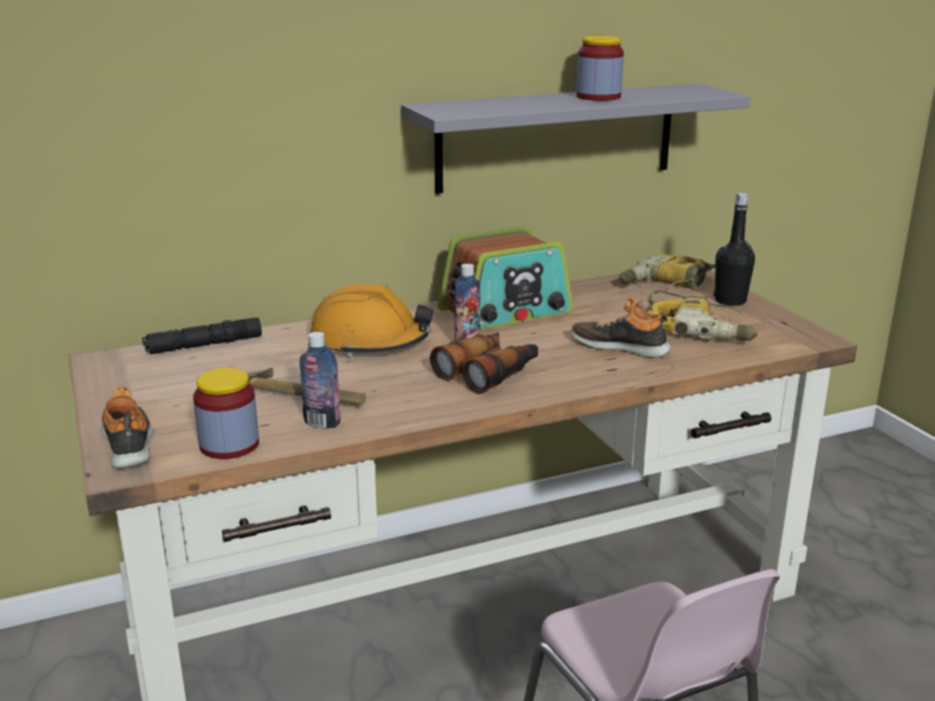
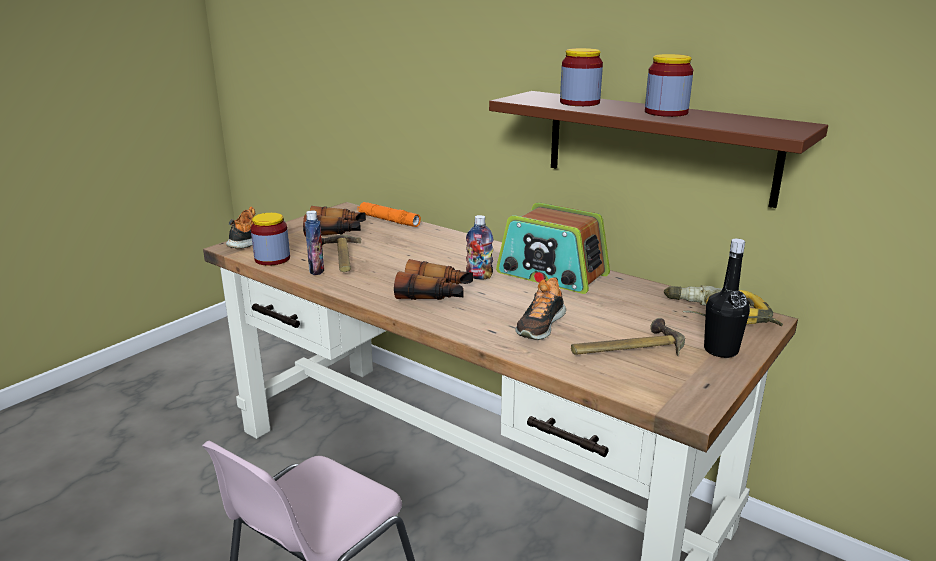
camera: 60 degrees right, 0 degrees up
(189, 384) = (336, 231): none -> binoculars
(204, 345) = (388, 220): black flashlight -> orange flashlight
(369, 342) = (443, 252): orange hard hat -> none
(508, 104) = (579, 103): none -> jar
(557, 137) = (658, 146): grey shelf -> brown shelf
(620, 347) = (540, 325): shoe -> shoe turned 150 degrees counterclockwise
(698, 329) = (626, 348): power drill -> hammer

